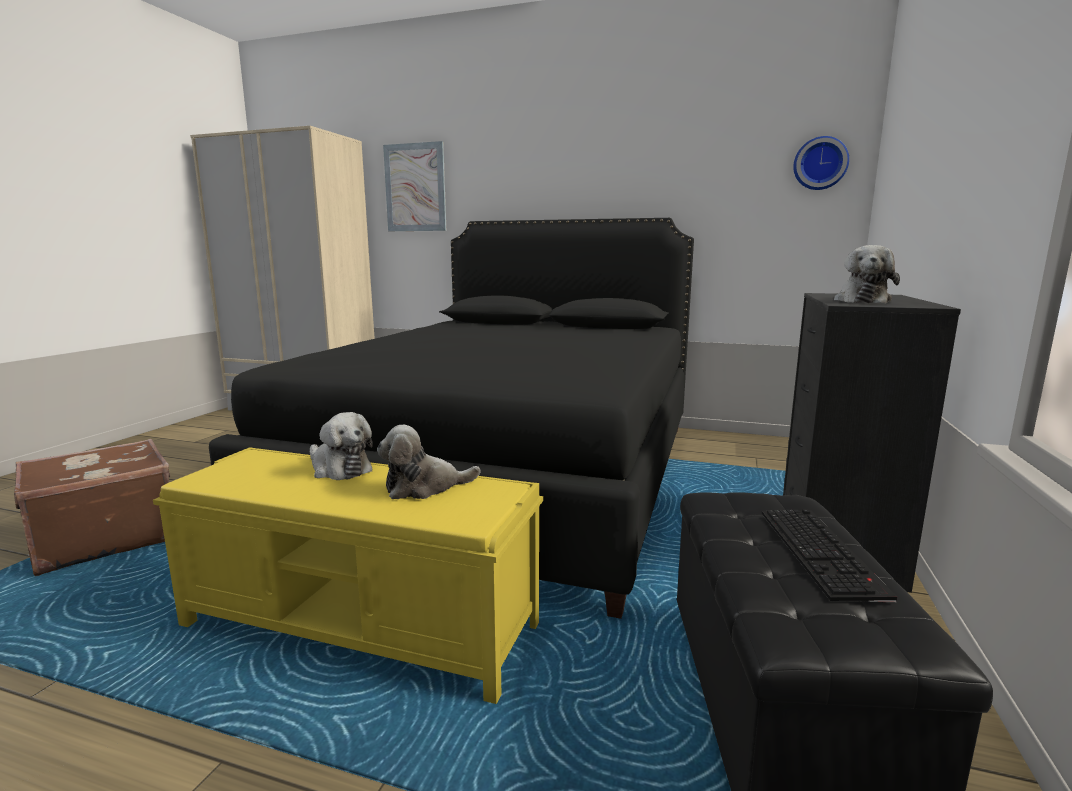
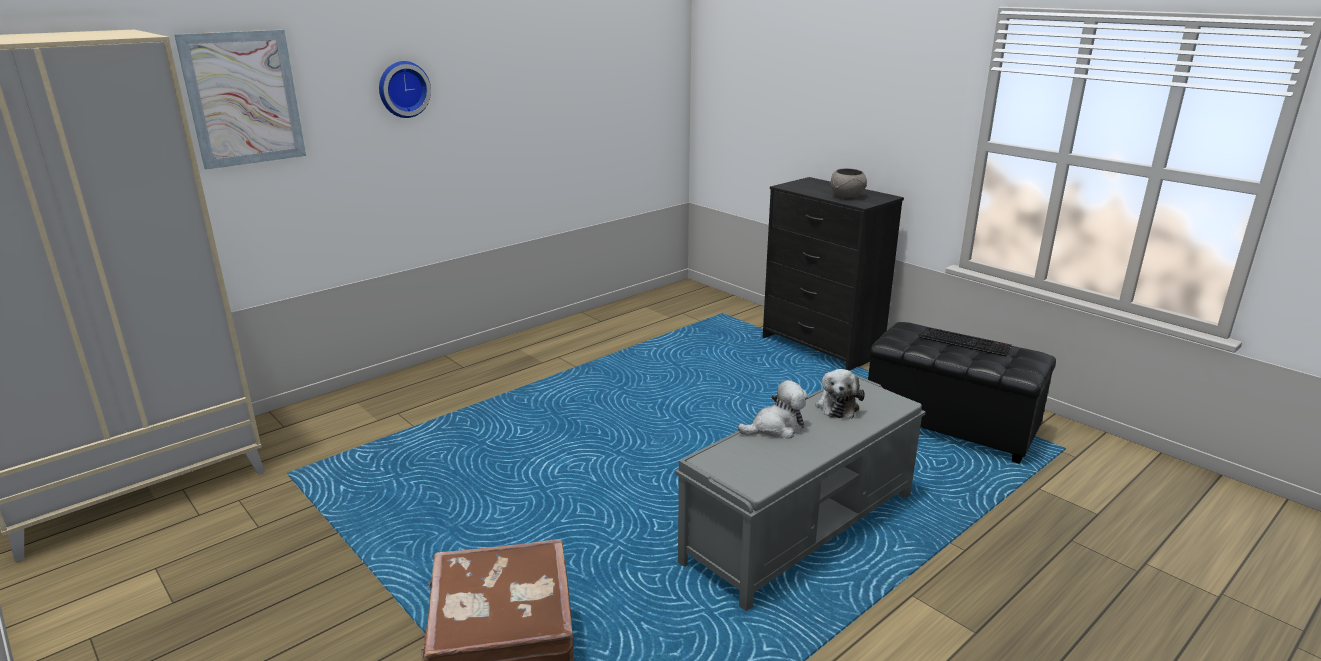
camera: 60 degrees left, 10 degrees up
(362, 626) = (802, 527): yellow bench -> grey bench
(510, 474) = (598, 409): black bed -> none
(820, 164) = (660, 53): wall clock -> wall clock (403, 89)
(861, 301) = (846, 196): plush toy -> grey bowl

